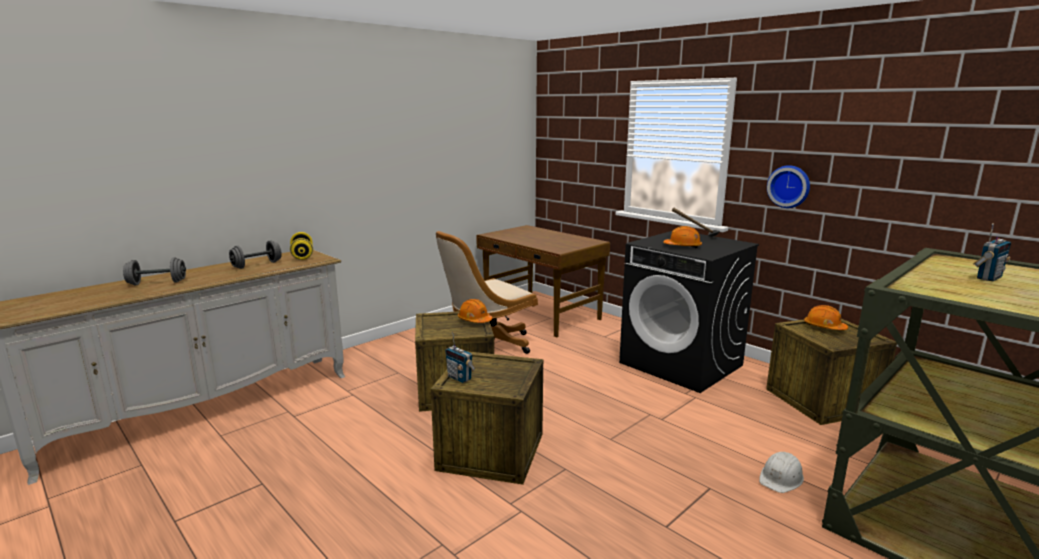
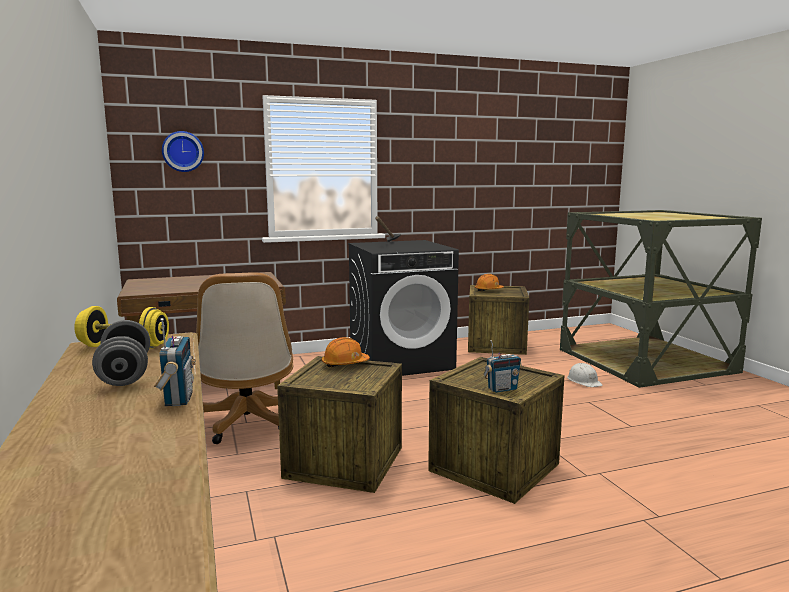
camera: 65 degrees left, 5 degrees down
(157, 283) = (101, 455): grey dumbbell -> none
(682, 246) = (408, 247): orange hard hat -> none
(789, 186) = (429, 191): wall clock -> wall clock (183, 151)
(988, 278) = (635, 216): radio -> radio (178, 398)

